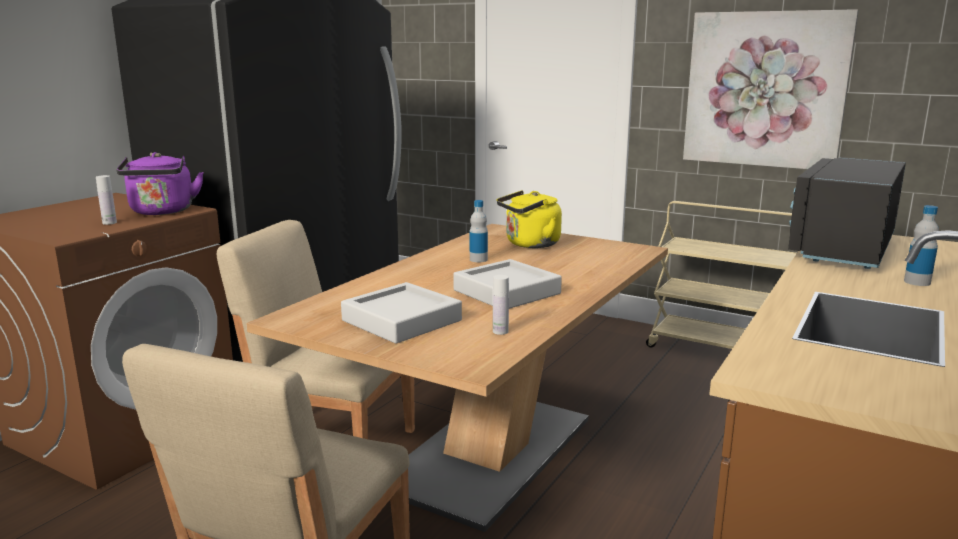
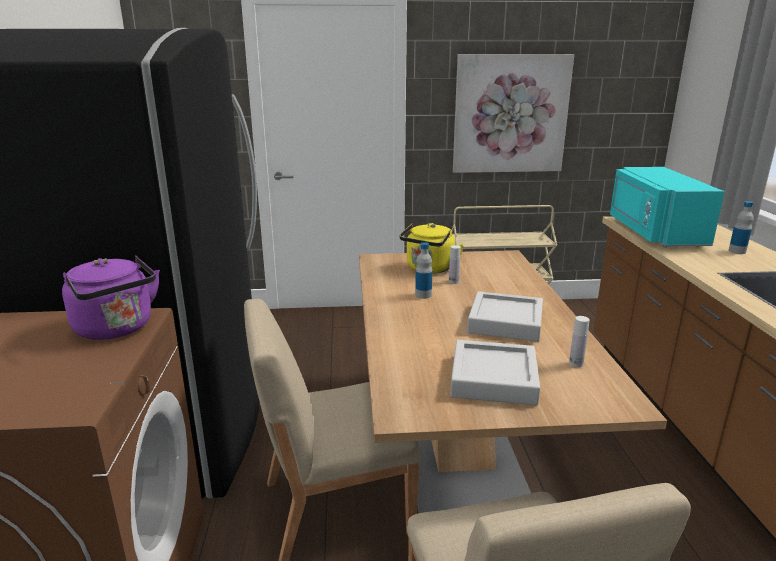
camera: 35 degrees left, 5 degrees up
(109, 223) = (85, 364): white bottle -> white bottle (453, 281)
(841, 248) = (653, 232): black microwave -> turquoise microwave

